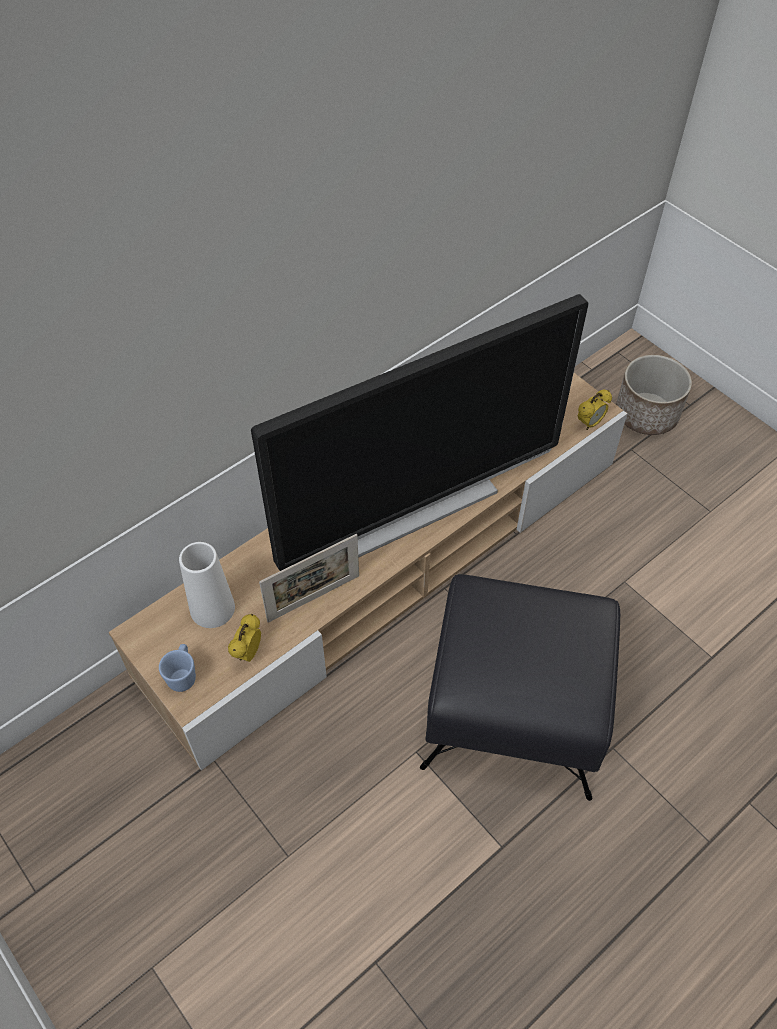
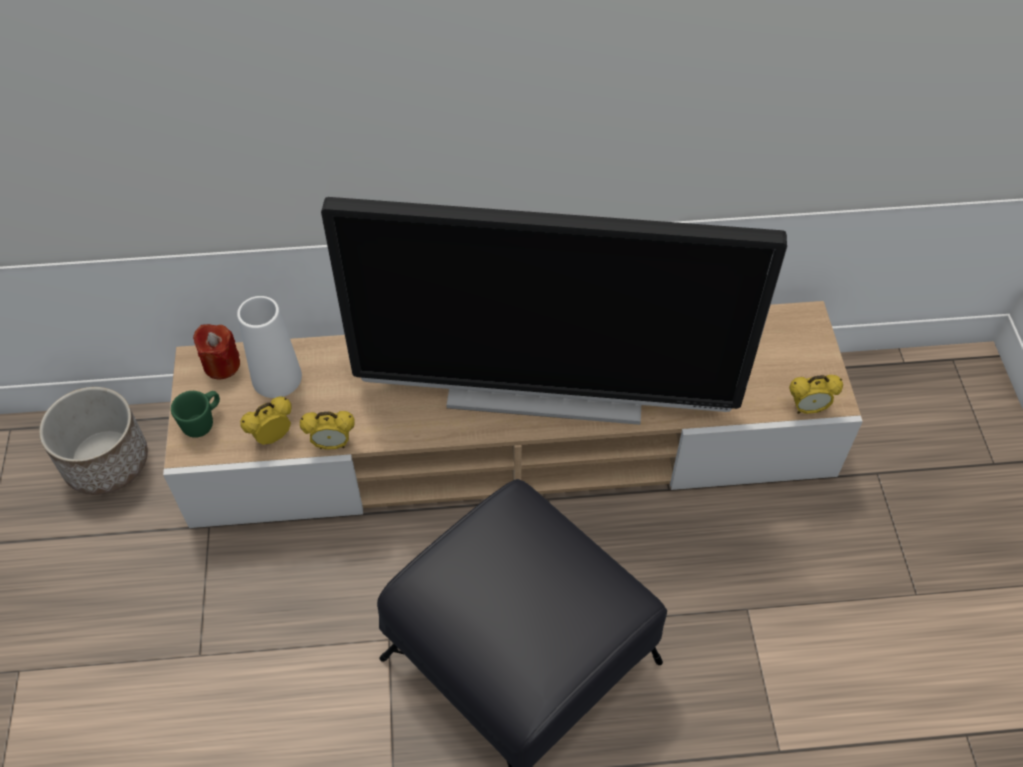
camera: 35 degrees right, 0 degrees up
(159, 624) = (221, 365): none -> red candle
(183, 675) = (203, 422): blue mug -> green mug
(298, 631) = (332, 444): none -> alarm clock
(314, 598) = (372, 422): picture frame -> none
(646, 414) = (930, 445): planter -> planter (107, 461)

